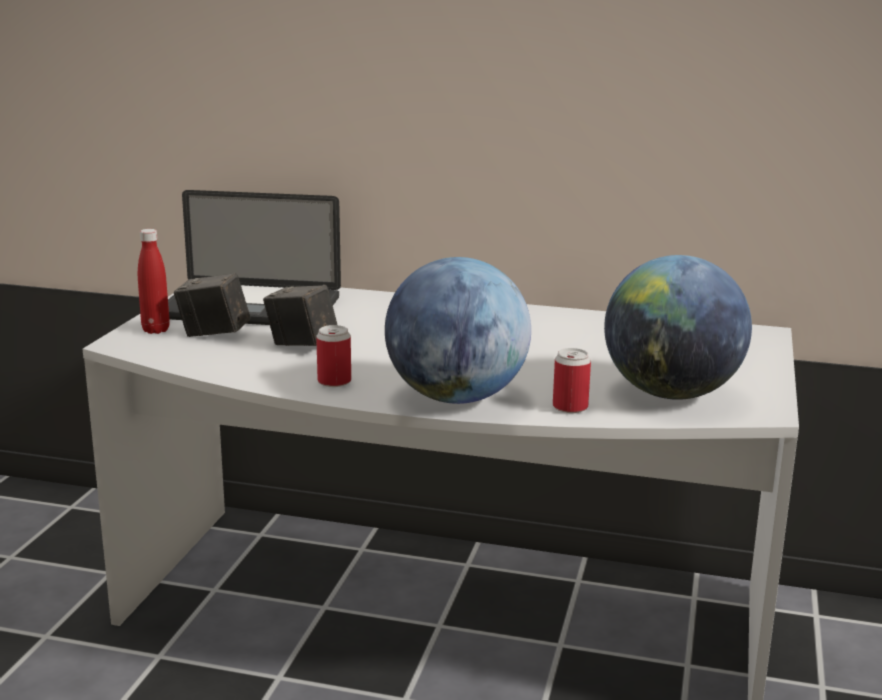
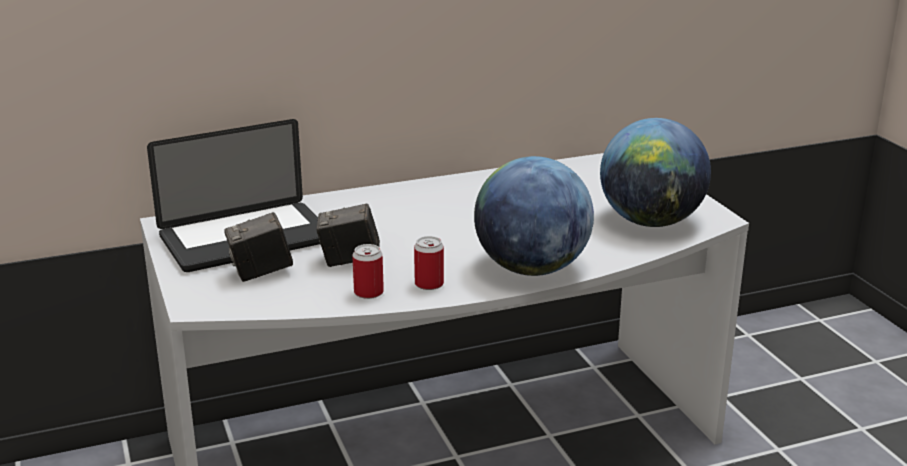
camera: 35 degrees left, 5 degrees up
(156, 330) = (203, 284): red bottle -> none
(570, 407) = (611, 252): can -> can (368, 293)

